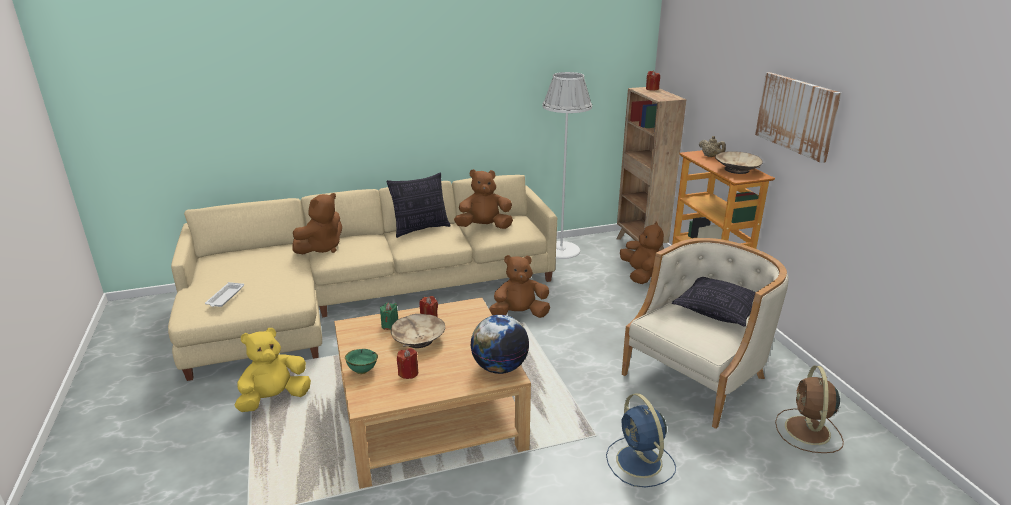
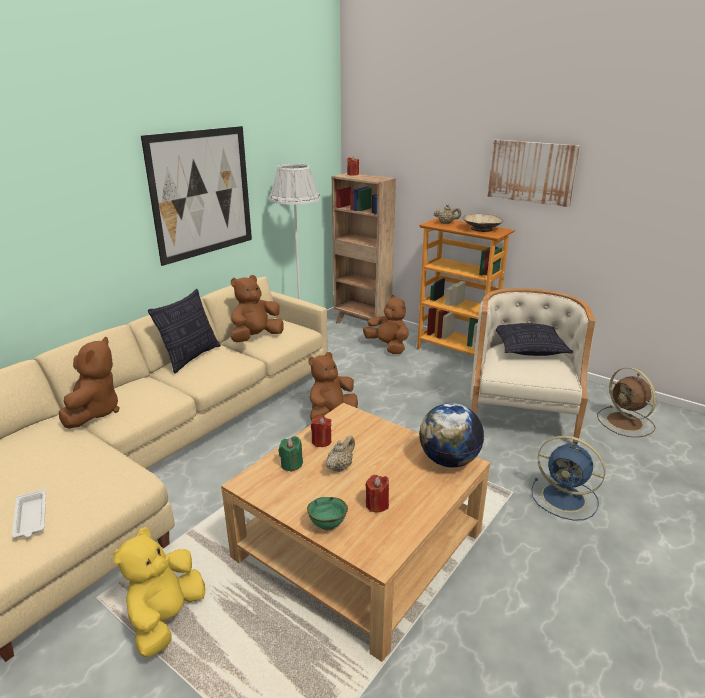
camera: 35 degrees left, 0 degrees up
(418, 339) = (340, 466): beige bowl -> beige teapot
(474, 91) = (202, 193): none -> picture

